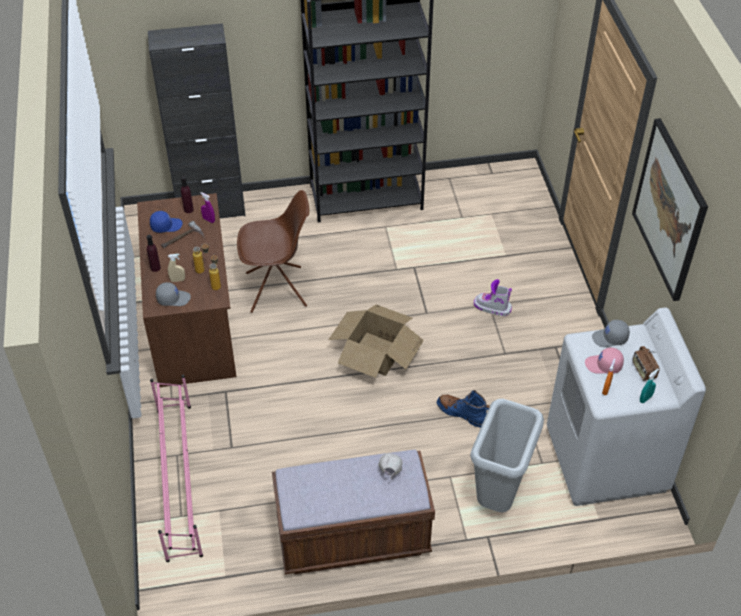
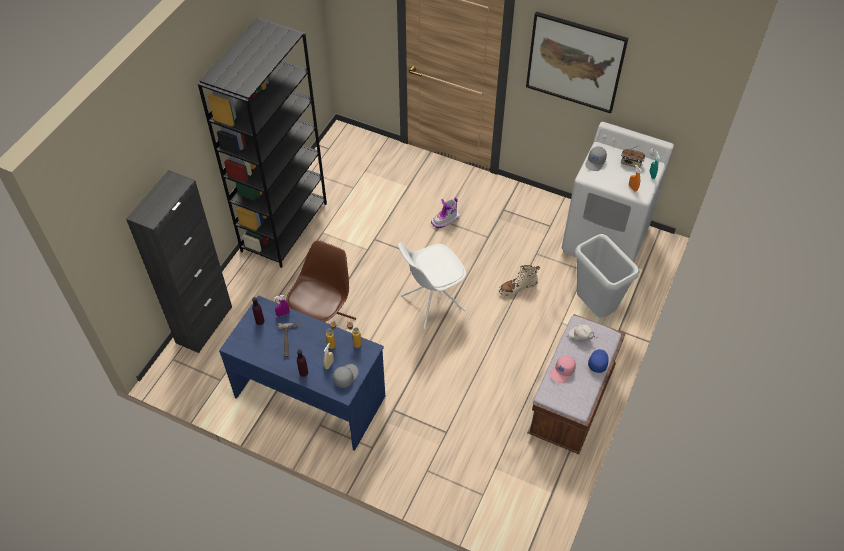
camera: 55 degrees left, 5 degrees up
(166, 225) = (264, 343): blue cap -> blue cap (598, 362)
(179, 479) = (449, 479): pink shoe rack -> none
(194, 322) = (311, 395): brown desk -> blue desk
(376, 353) = (431, 303): cardboard box -> white chair
(462, 413) = (518, 287): blue boot -> beige boot
(603, 365) = (614, 178): pink cap -> pink cap (562, 372)

